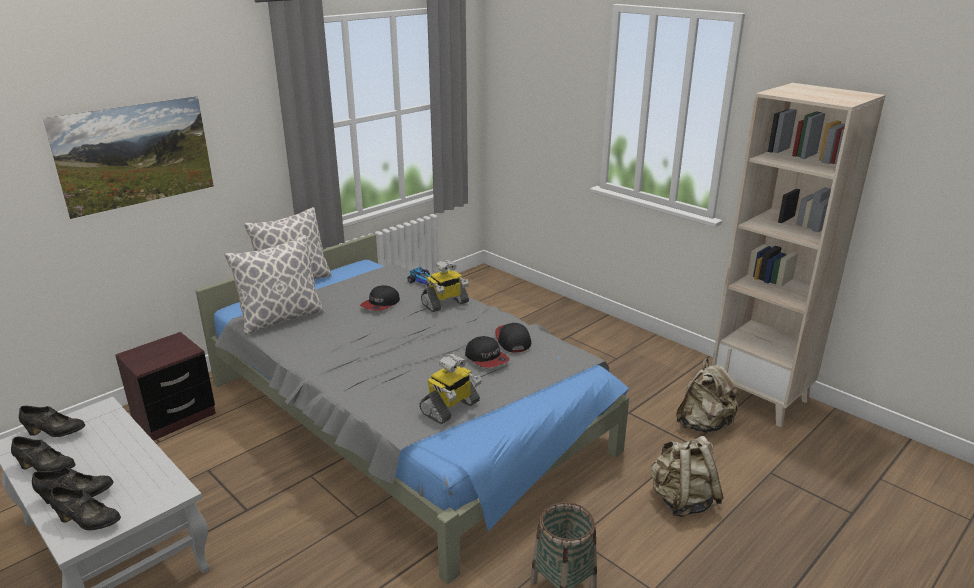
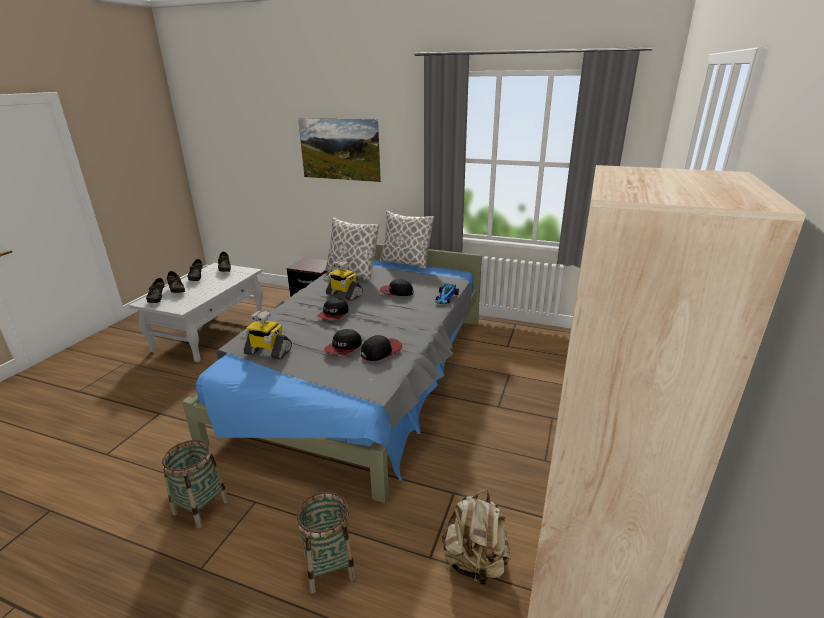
camera: 65 degrees right, 0 degrees up
(398, 350) = (334, 314): none -> cap
(445, 304) = (418, 312): toy robot -> toy robot (343, 295)
(682, 501) = (329, 567): beige backpack -> basket

